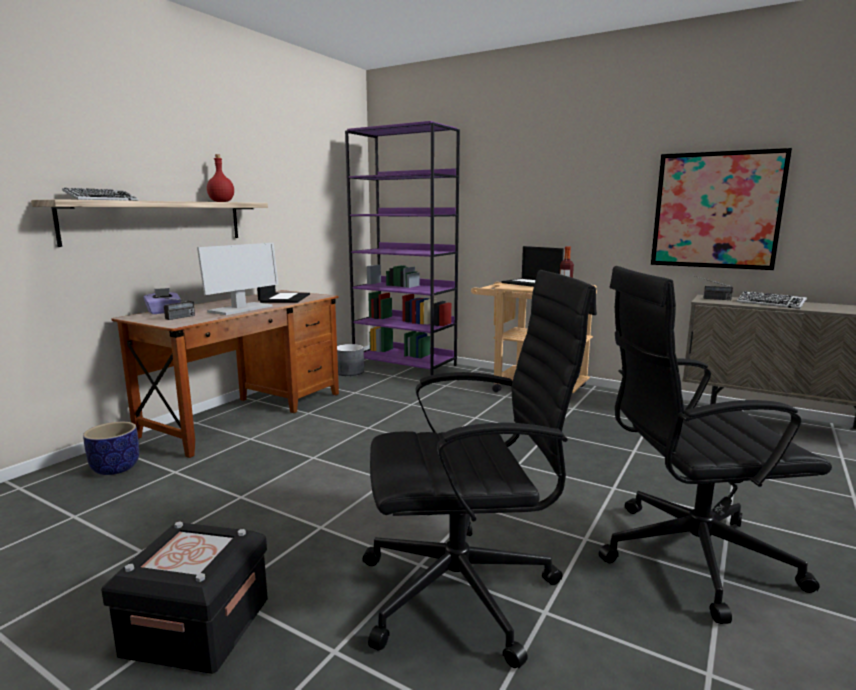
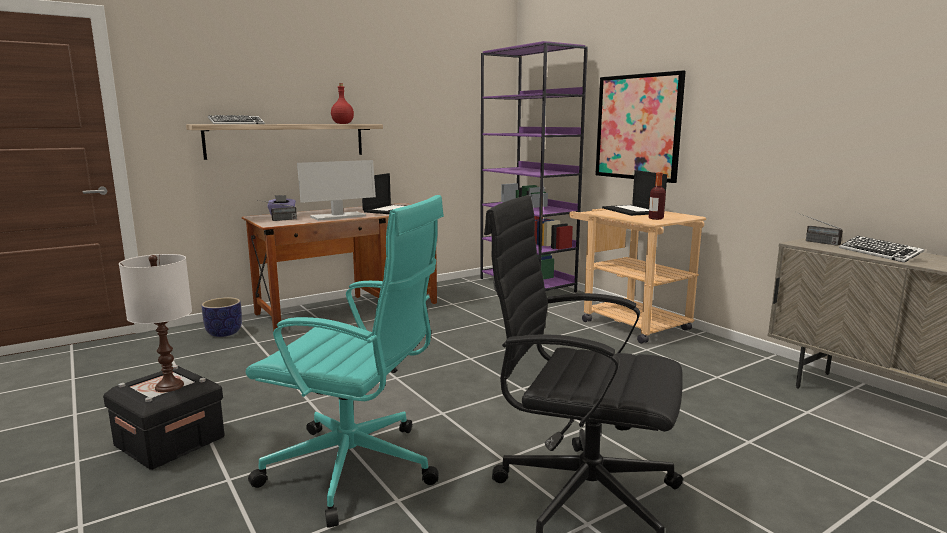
camera: 25 degrees right, 0 degrees up
(205, 551) = (170, 386): none -> white table lamp
(349, 372) = (468, 285): grey planter -> none
(465, 591) = (356, 469): black office chair -> turquoise office chair
(716, 210) = (840, 135): picture -> picture (638, 127)

